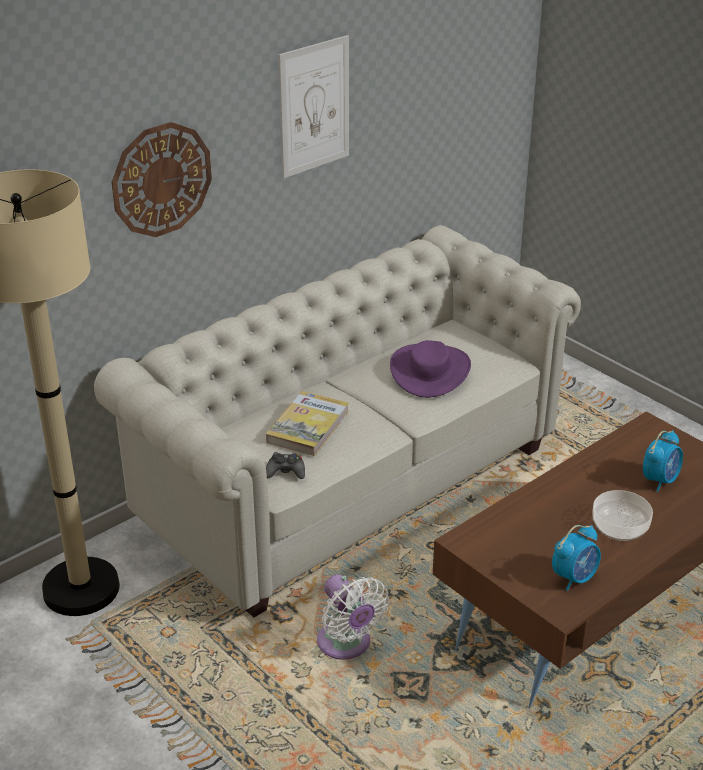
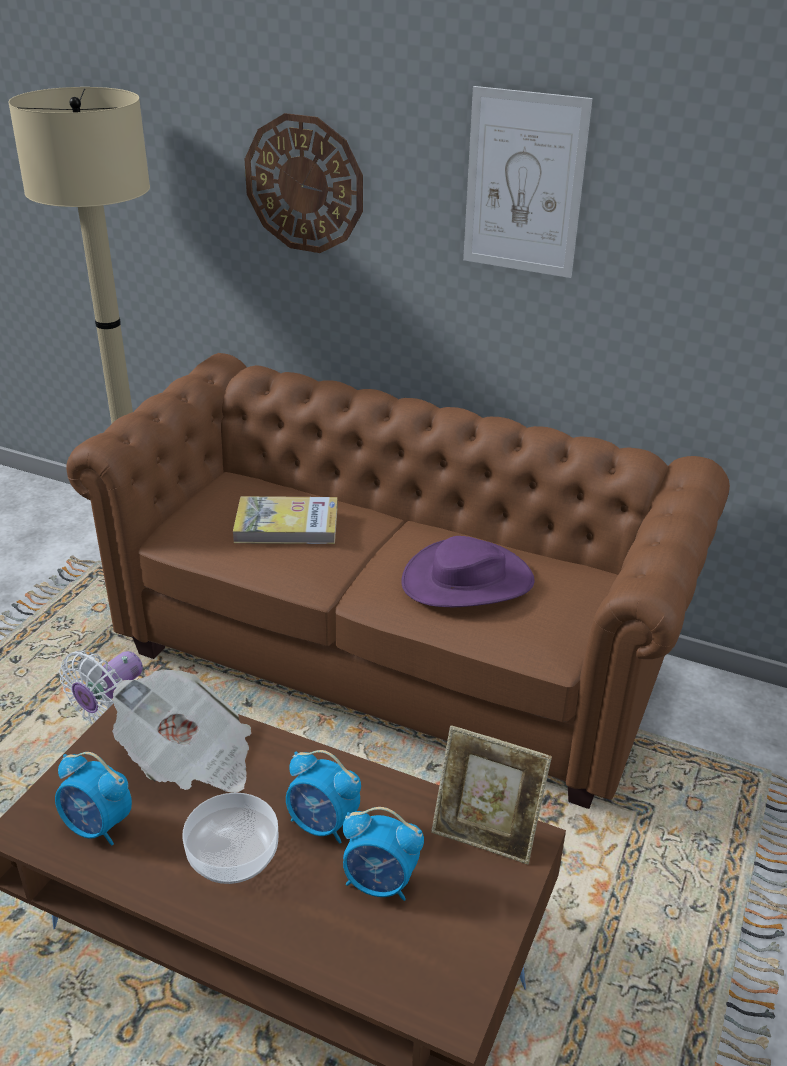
camera: 65 degrees right, 0 degrees up
(285, 471) = (197, 533): black game controller -> none
(351, 487) = (391, 660): white sofa -> brown sofa
(530, 530) = (190, 759): none -> newspaper
(609, 489) = (323, 824): none -> alarm clock
(639, 436) = (485, 834): none -> picture frame

